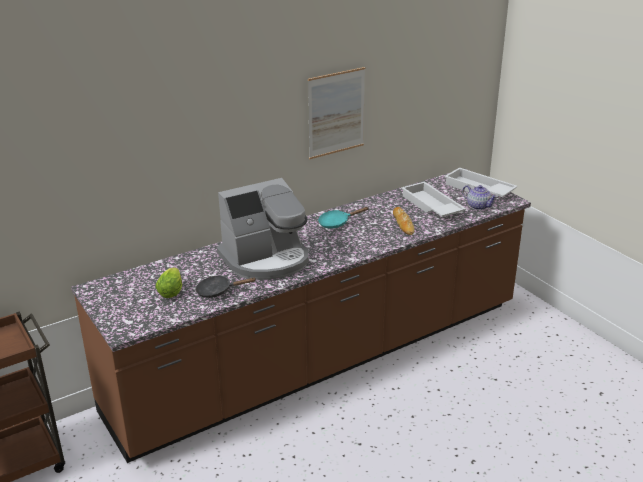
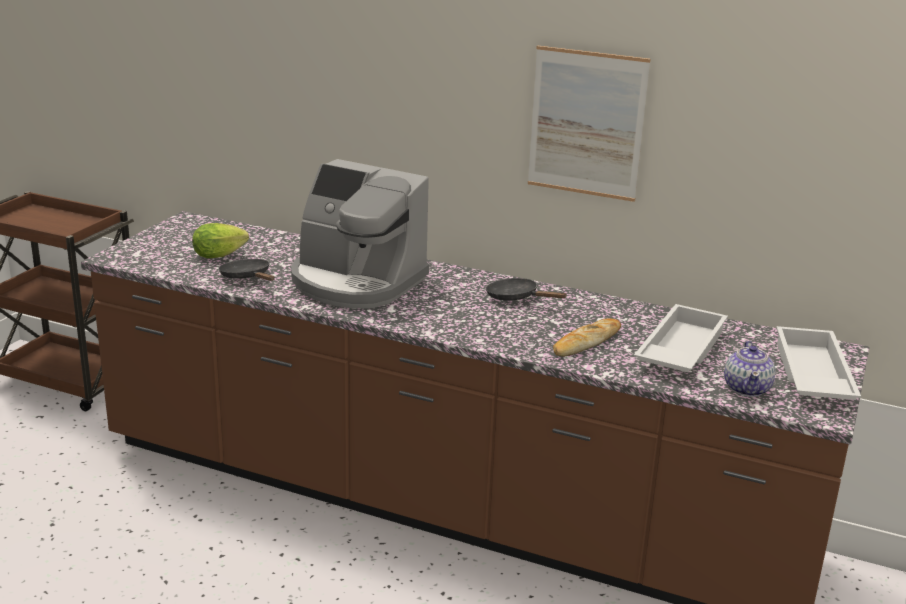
camera: 55 degrees right, 5 degrees down
(337, 223) = (516, 298): turquoise frying pan -> black frying pan

